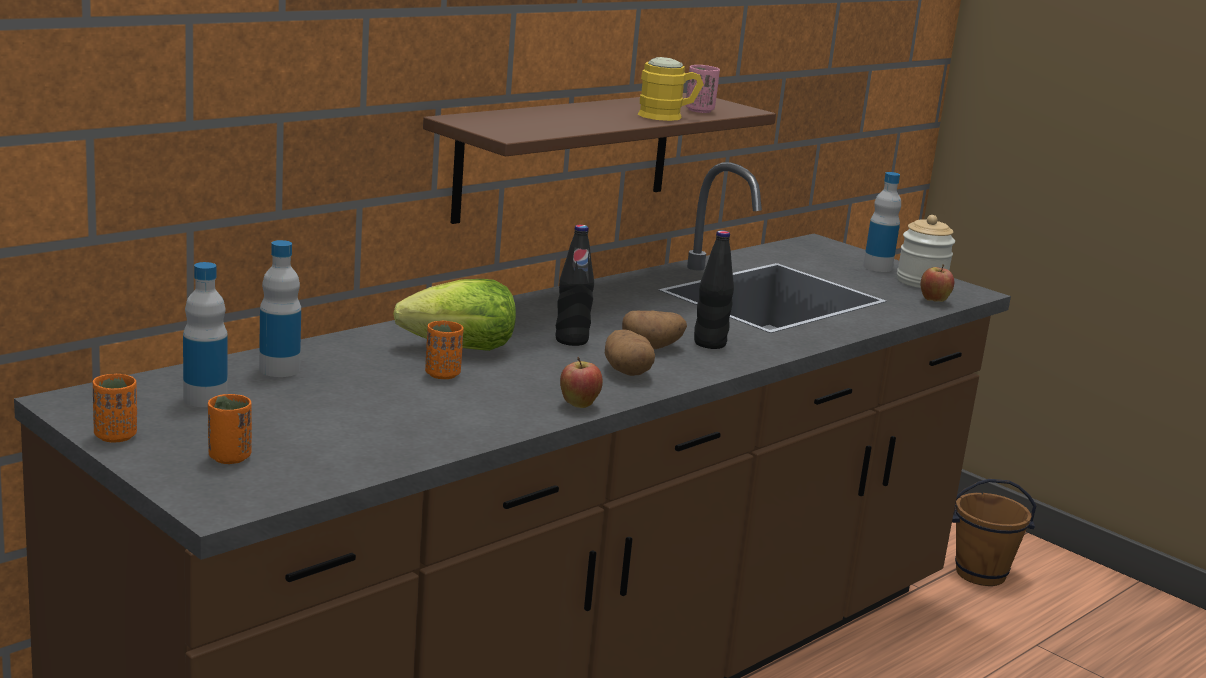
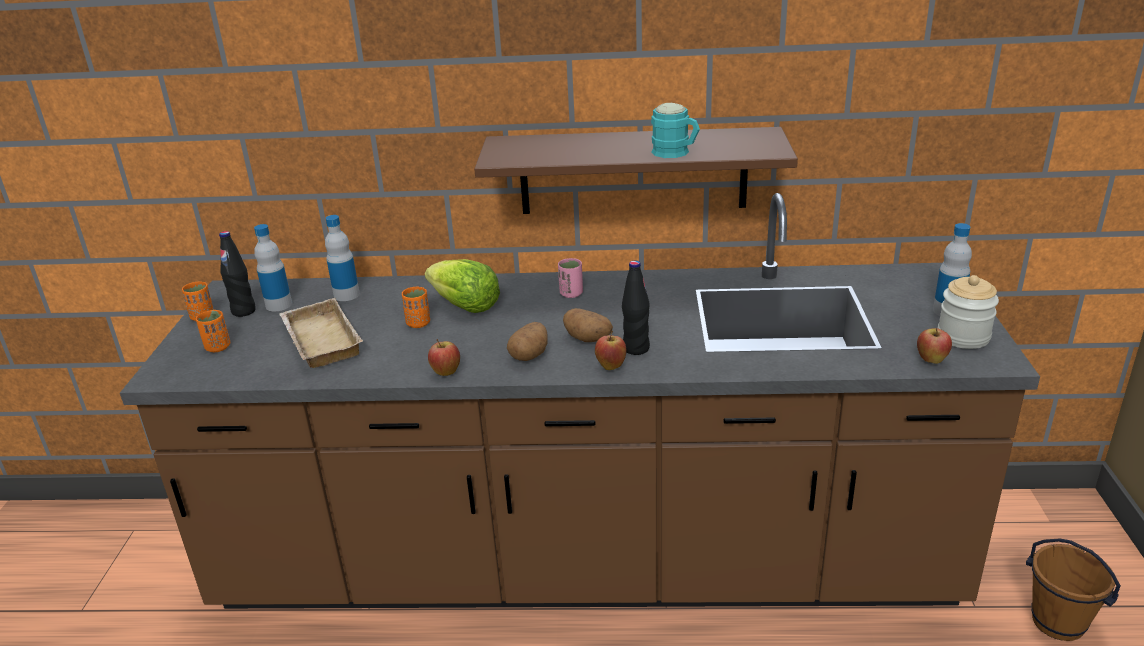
camera: 50 degrees right, 10 degrees up
(356, 417) = (318, 340): none -> beige tray
(571, 340) = (545, 318): black bottle -> black bottle (244, 311)
(668, 116) = (676, 153): yellow mug -> turquoise mug
(699, 110) = (724, 149): pink cup -> pink cup (571, 294)
(719, 362) = (611, 366): none -> apple

